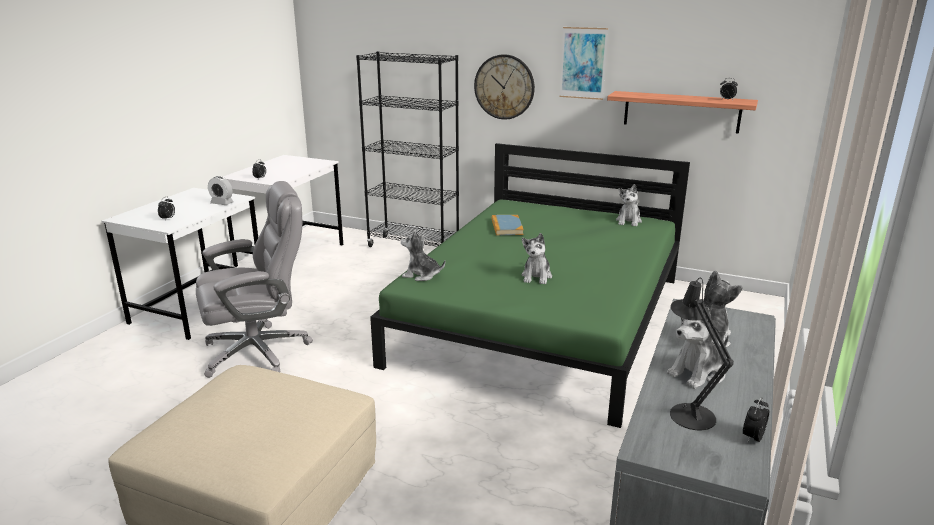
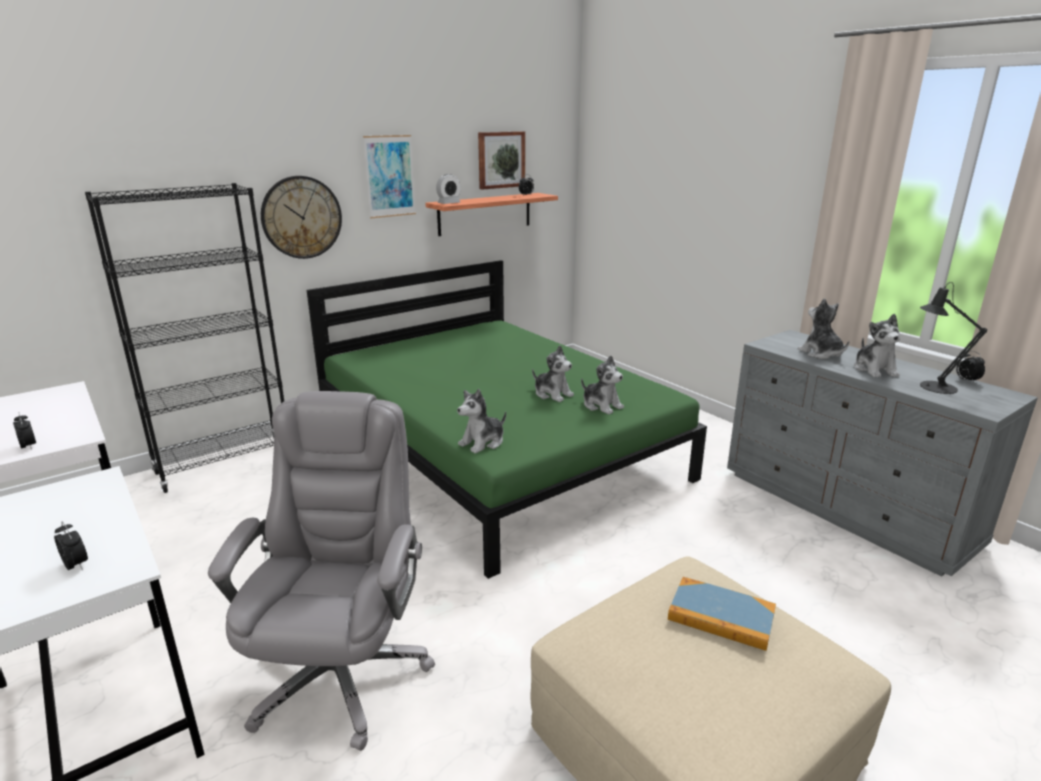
camera: 60 degrees left, 0 degrees up
(222, 203) = (95, 498): alarm clock -> alarm clock (449, 203)
(506, 227) = (416, 373): book -> book (721, 617)
(628, 221) = (480, 330): plush toy -> plush toy (601, 405)
(710, 59) = (500, 160): none -> picture

